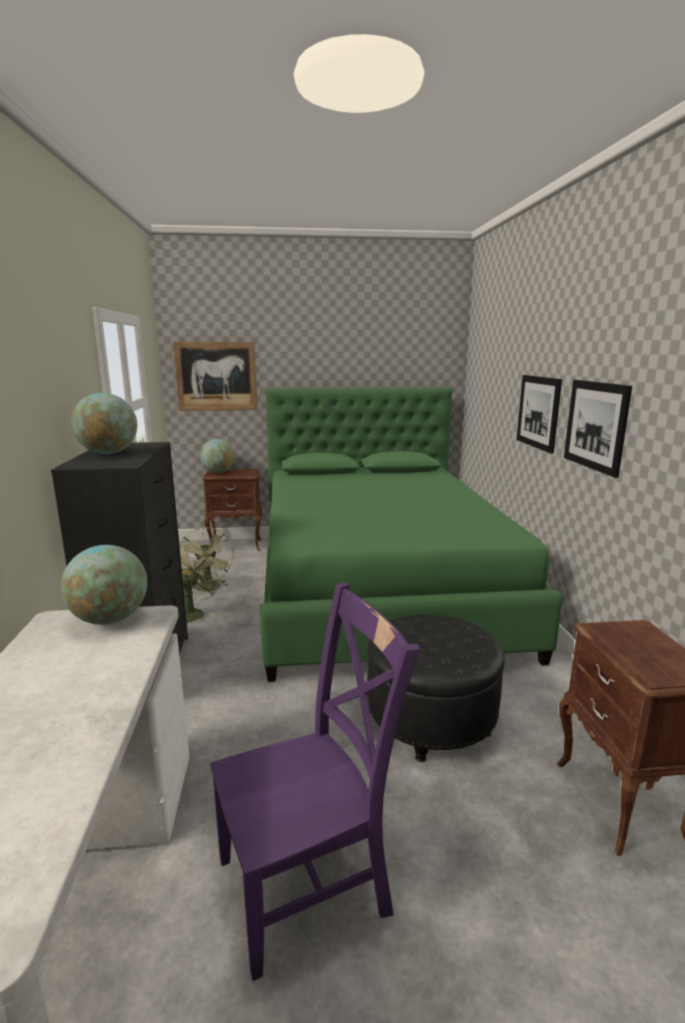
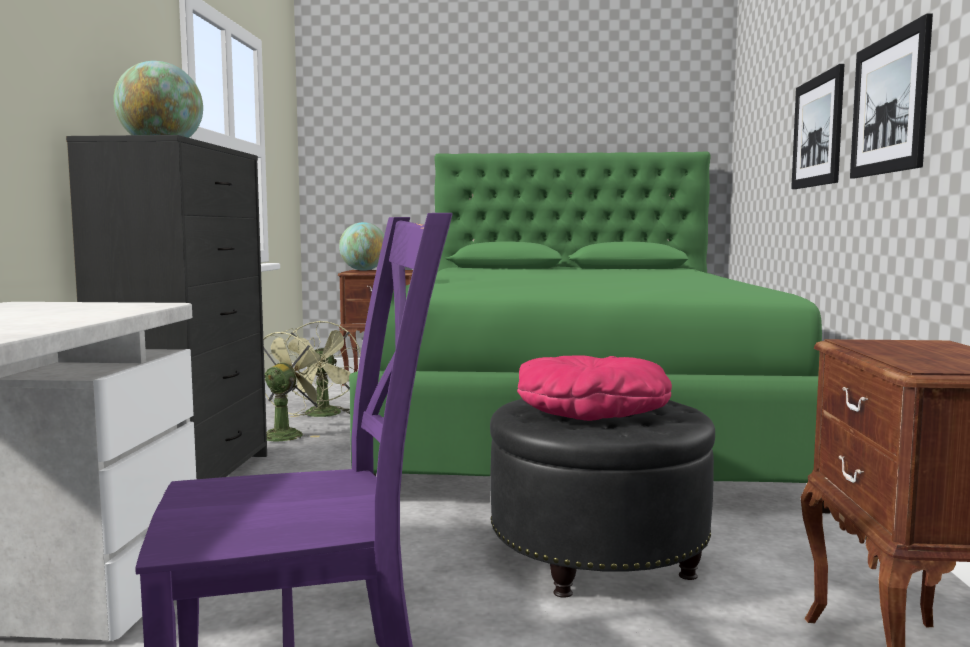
camera: 10 degrees right, 10 degrees down
(109, 619) = (89, 304): globe -> none
(216, 376) = (369, 139): picture -> none
(429, 642) = (591, 409): none -> pink pillow

